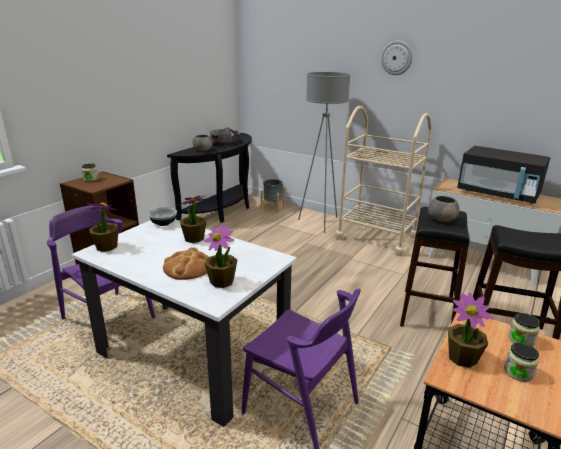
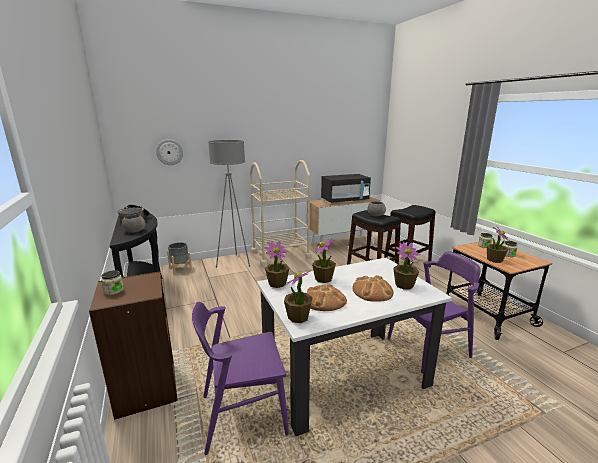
camera: 55 degrees left, 5 degrees down
(146, 250) = (324, 300): none -> bread
(164, 223) = (277, 283): bowl -> potted plant
(396, 58) = (263, 125): wall clock -> wall clock (169, 152)

